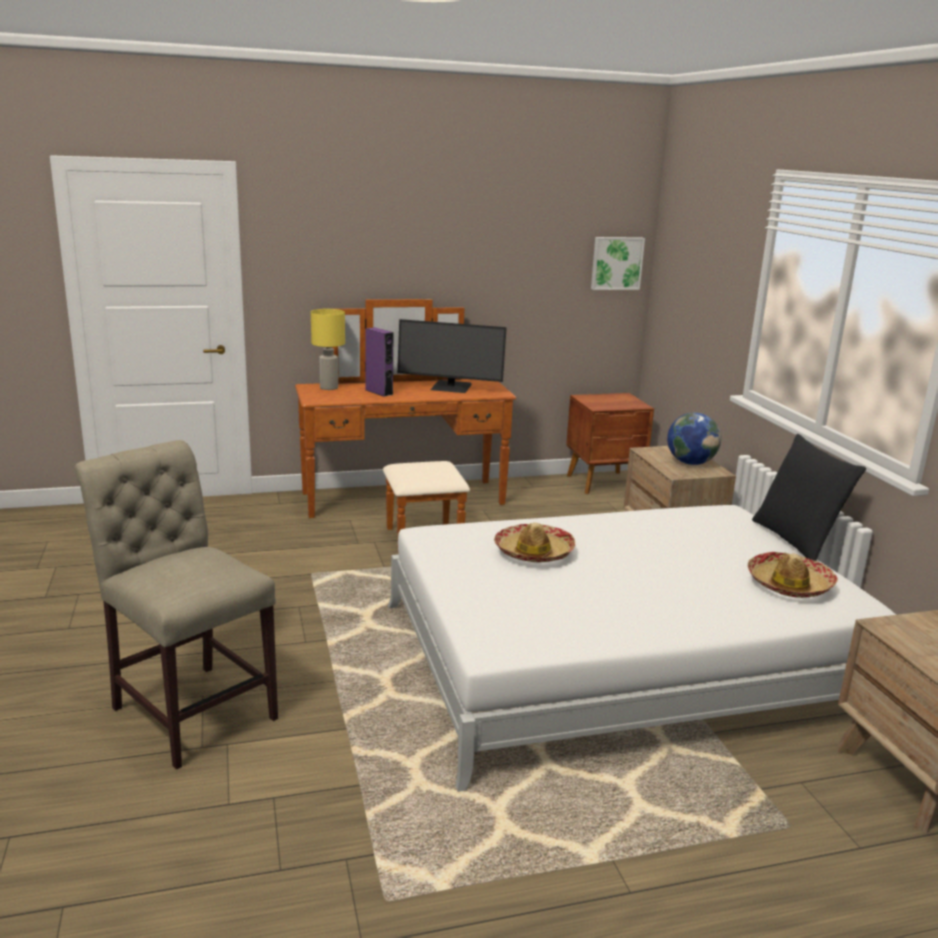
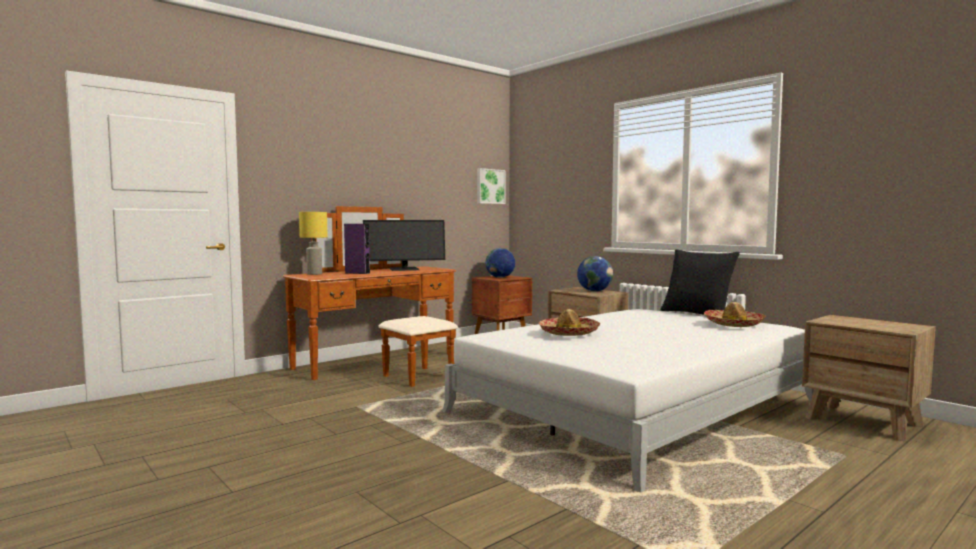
camera: 25 degrees left, 15 degrees down
(190, 708) = (355, 502): beige chair -> none
(608, 401) = (500, 277): none -> globe

